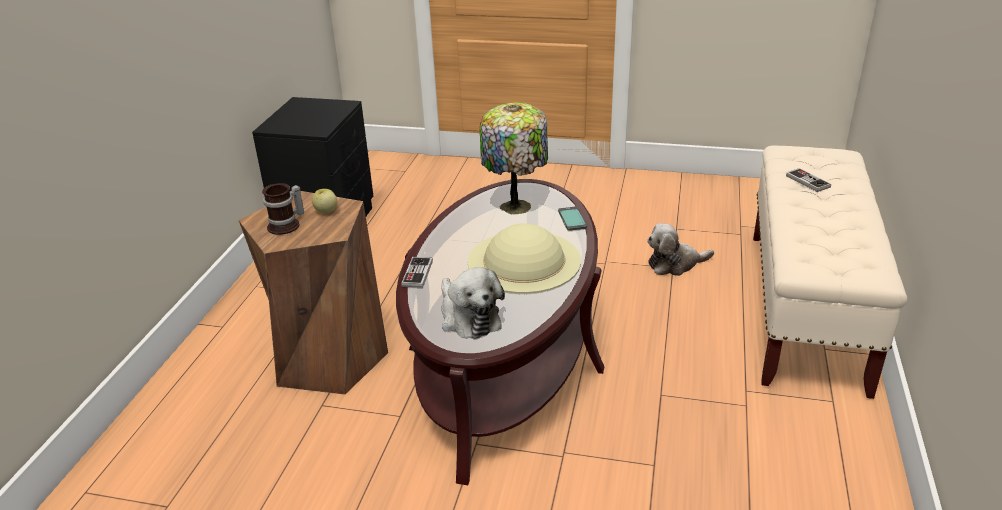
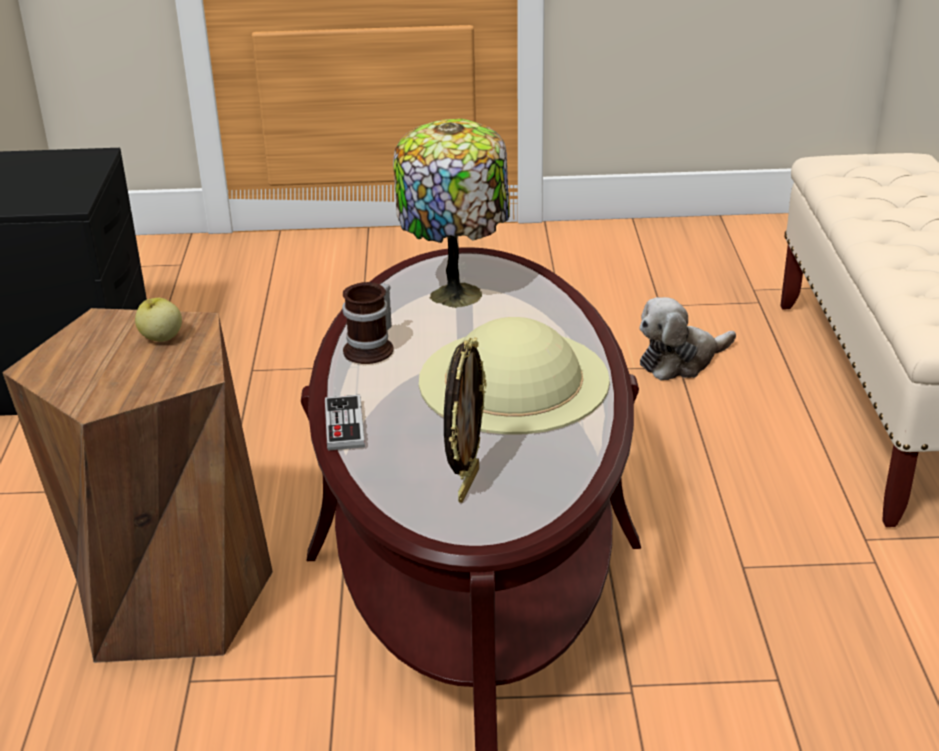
camera: 15 degrees left, 0 degrees up
(287, 225) = (101, 371): mug -> mug (373, 348)
(468, 317) = (466, 484): plush toy -> picture frame
(572, 219) = (558, 304): phone -> none
(807, 181) = (885, 205): game controller -> none

